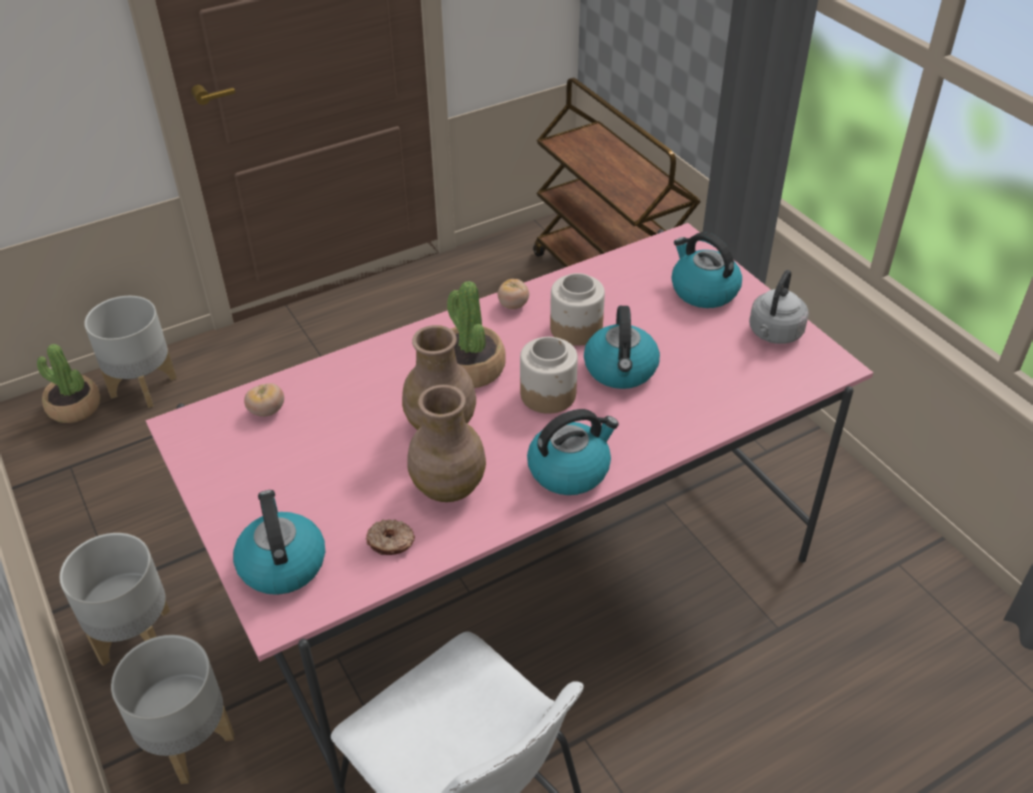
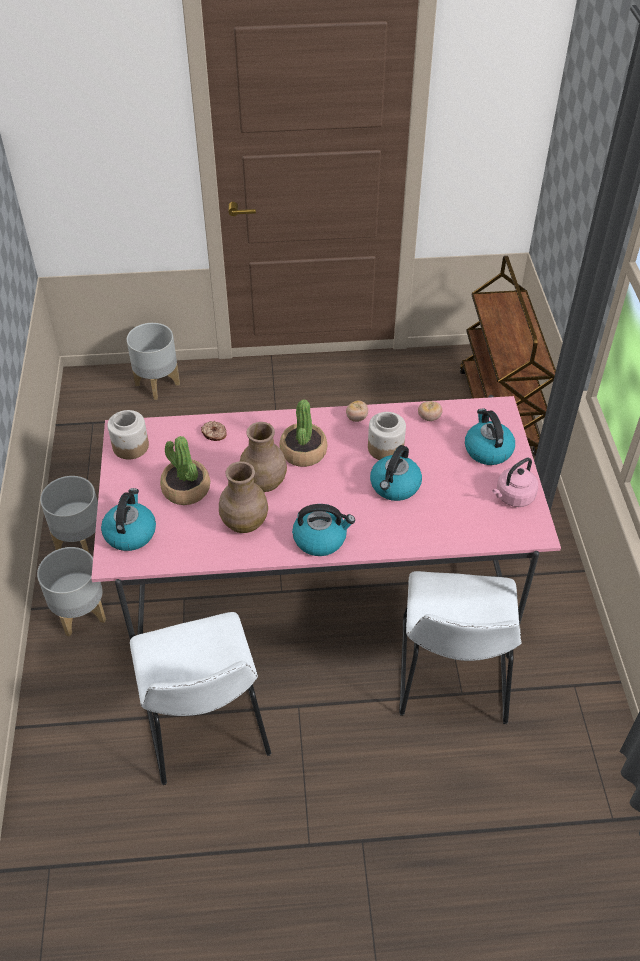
camera: 25 degrees right, 5 degrees up
(74, 407) = (112, 384): potted plant -> potted plant (186, 489)
(267, 411) = (172, 438): tomato -> tomato (429, 417)
(391, 543) = (193, 543): donut -> donut (214, 434)
(548, 394) = (339, 486): jar -> jar (131, 446)
(753, 611) = (452, 675): none -> white chair
(774, 334) = (513, 497): grey kettle -> pink kettle

